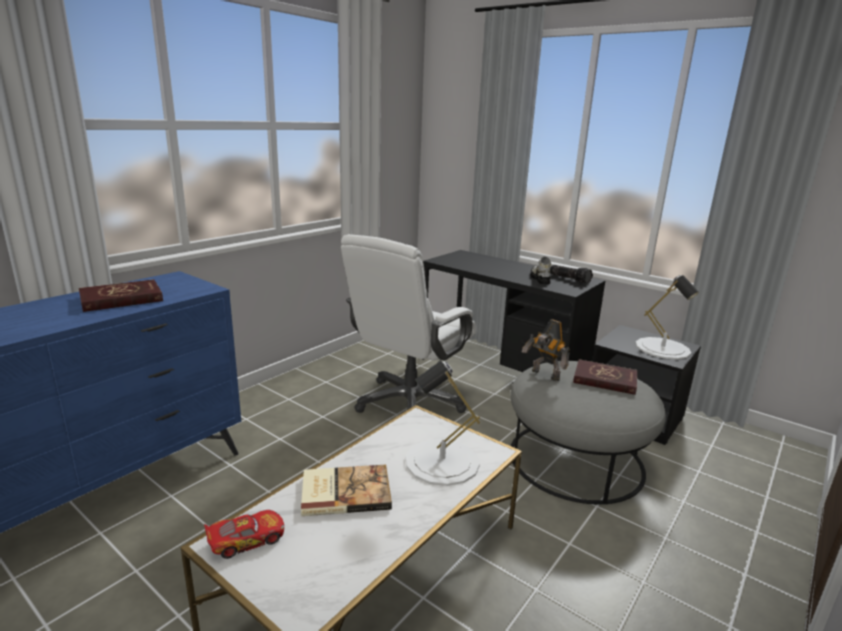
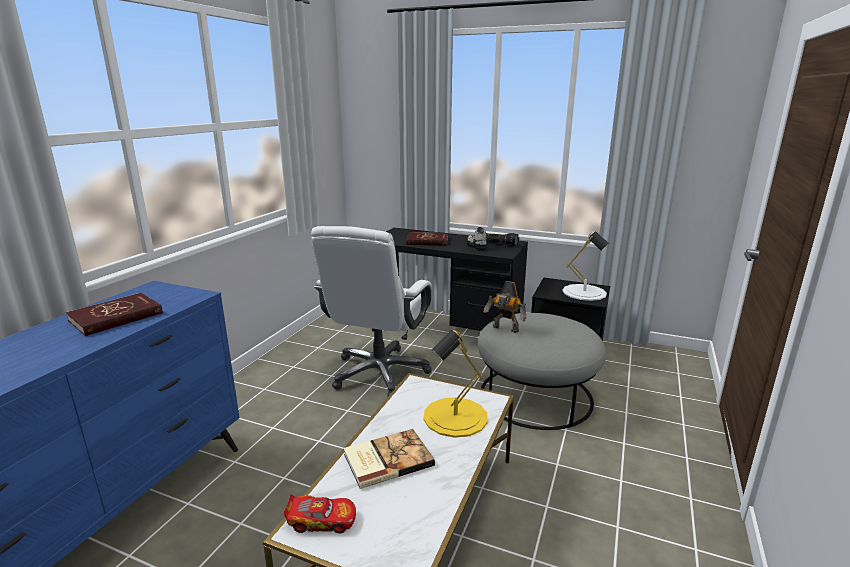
camera: 15 degrees left, 0 degrees up
(246, 540) = (322, 520): toy car -> toy car turned 45 degrees clockwise
(442, 462) = (455, 417): white table lamp -> yellow table lamp
(605, 380) = (552, 325): red book -> red book (427, 241)

